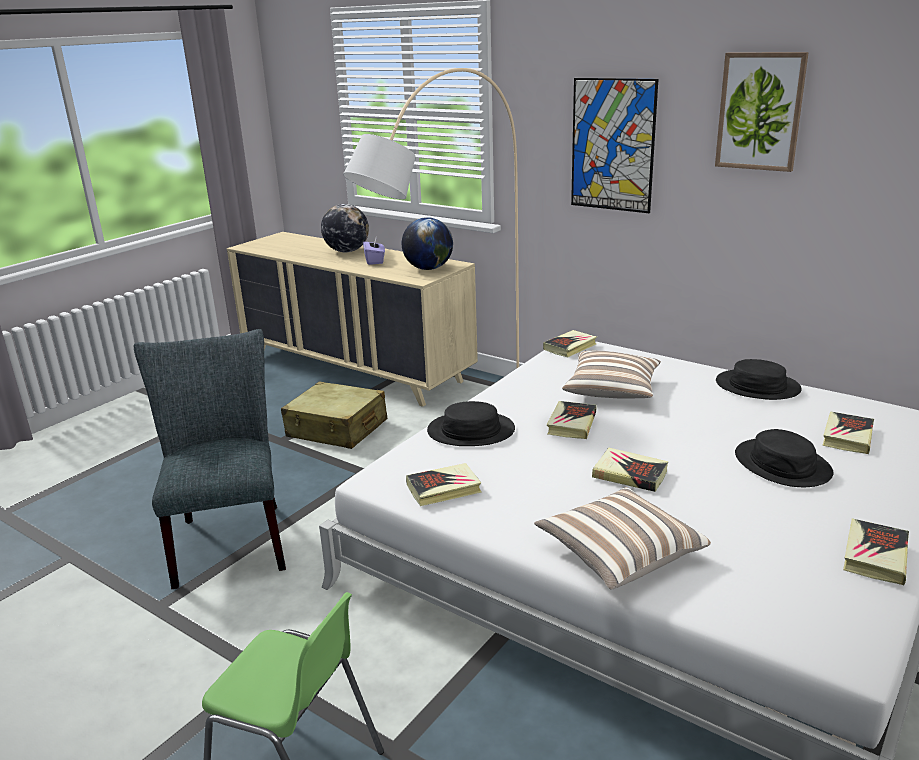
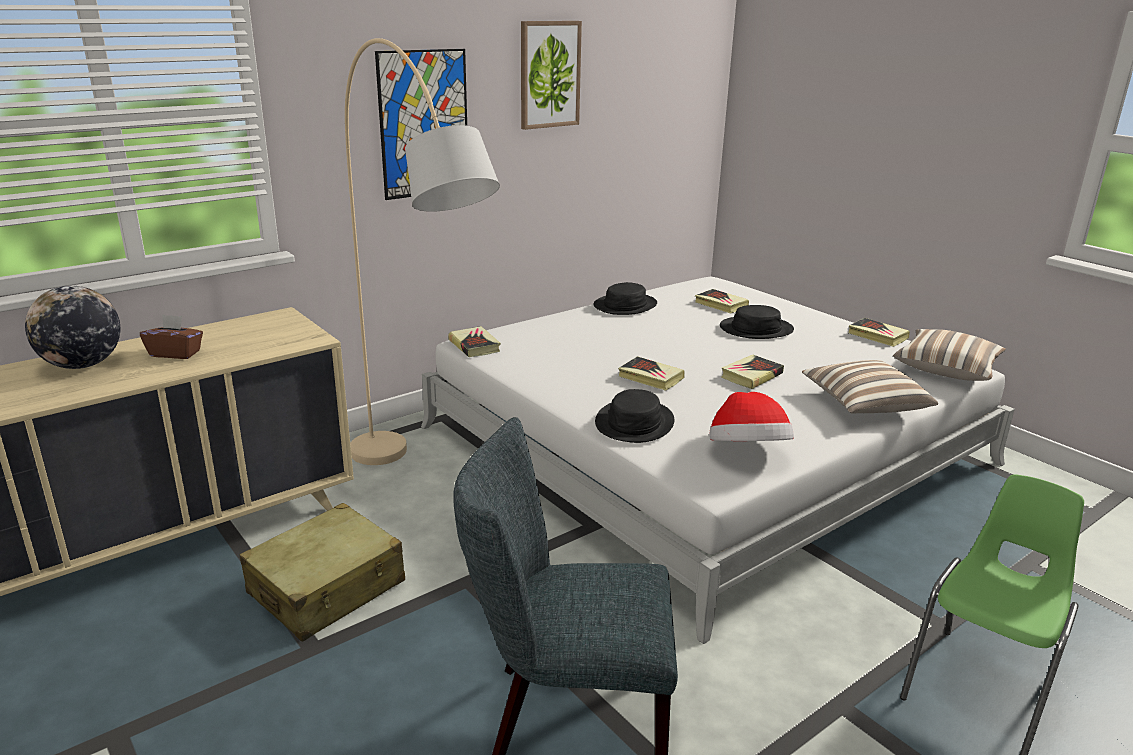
camera: 75 degrees left, 0 degrees up
(375, 261) = (175, 353): purple tissue box -> brown tissue box
(428, 268) = (273, 330): globe -> none
(444, 489) = (747, 453): book -> hat
(612, 391) = (593, 350): pillow -> pillow (947, 369)

